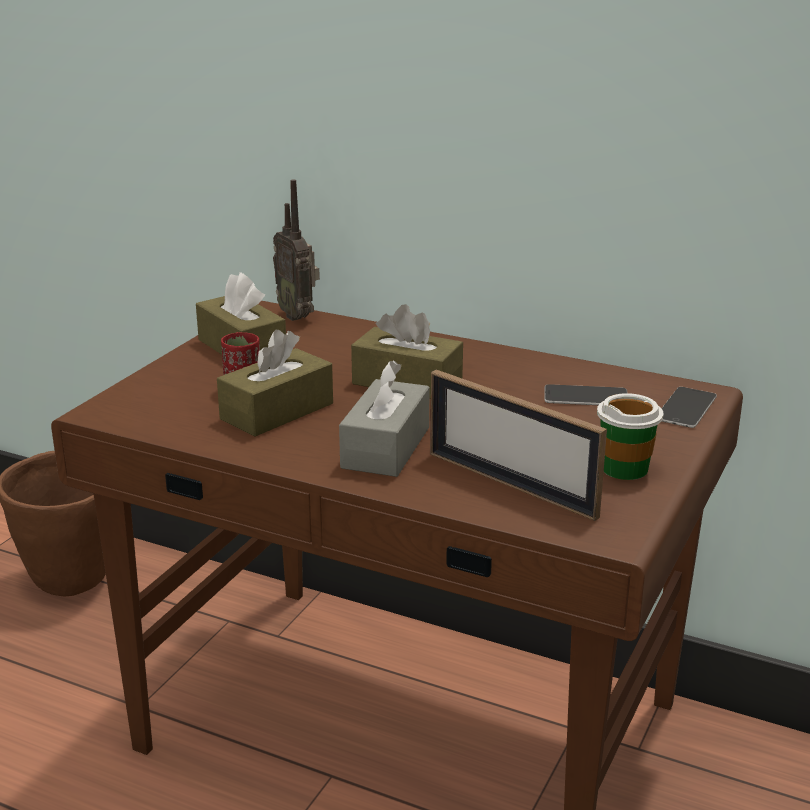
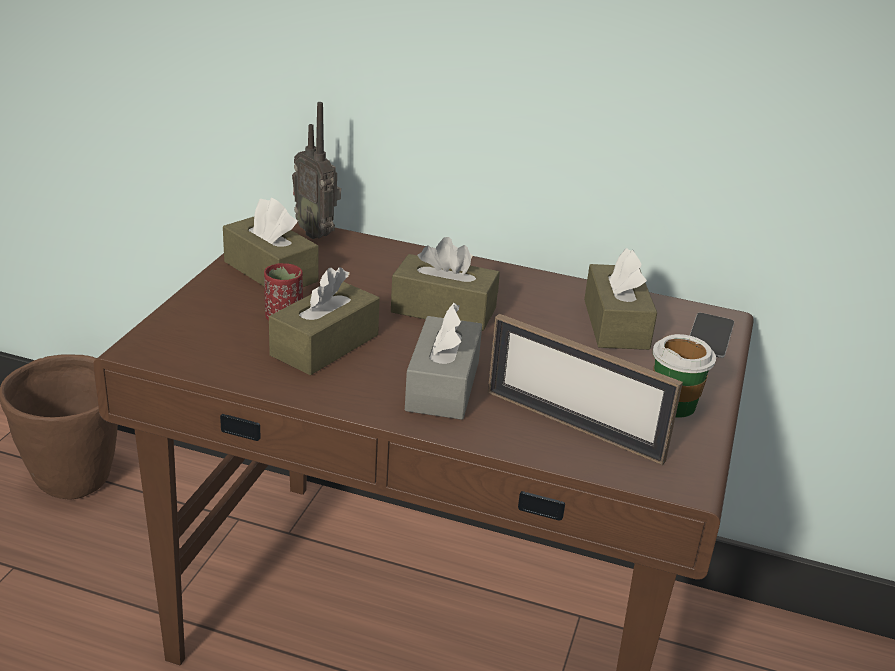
camera: 10 degrees left, 5 degrees up
(586, 396) = (616, 324): phone -> brown tissue box

